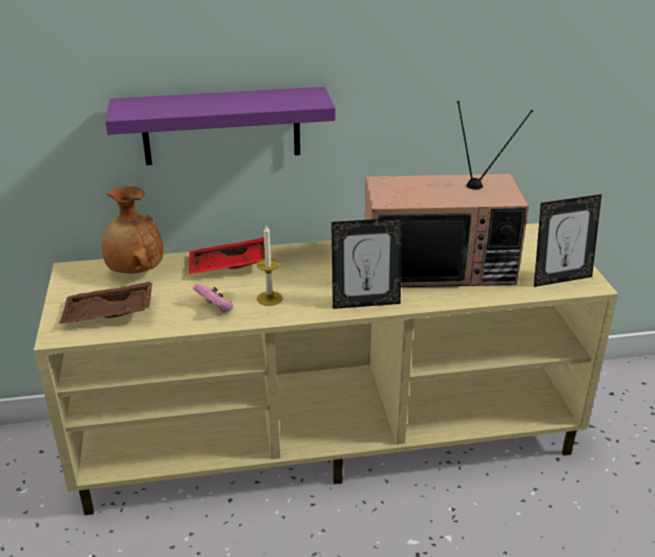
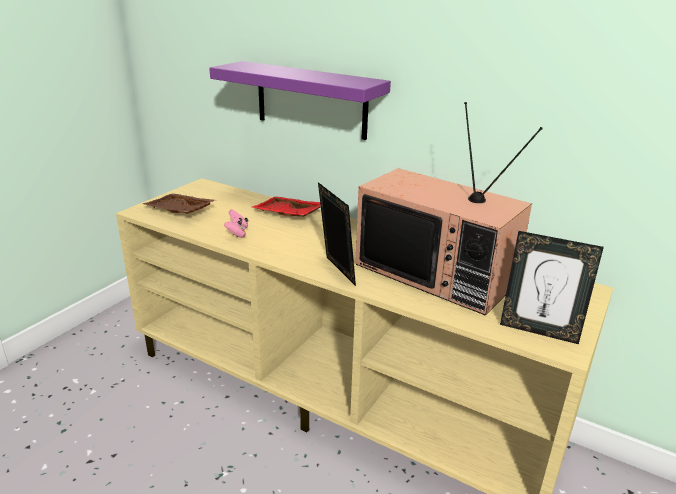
camera: 40 degrees right, 5 degrees down
(135, 271) = (232, 196): brown vase -> none
(269, 298) = (278, 241): candle -> none
(365, 303) = (335, 272): picture frame -> picture frame turned 150 degrees counterclockwise

